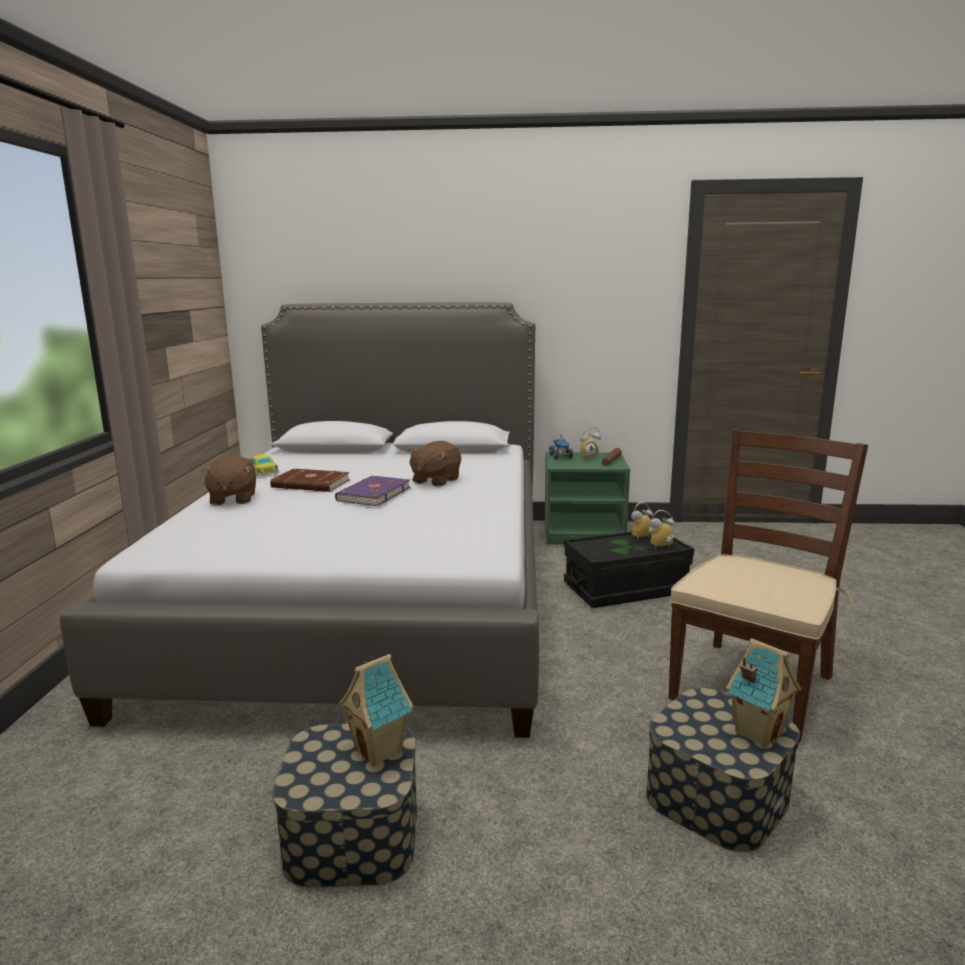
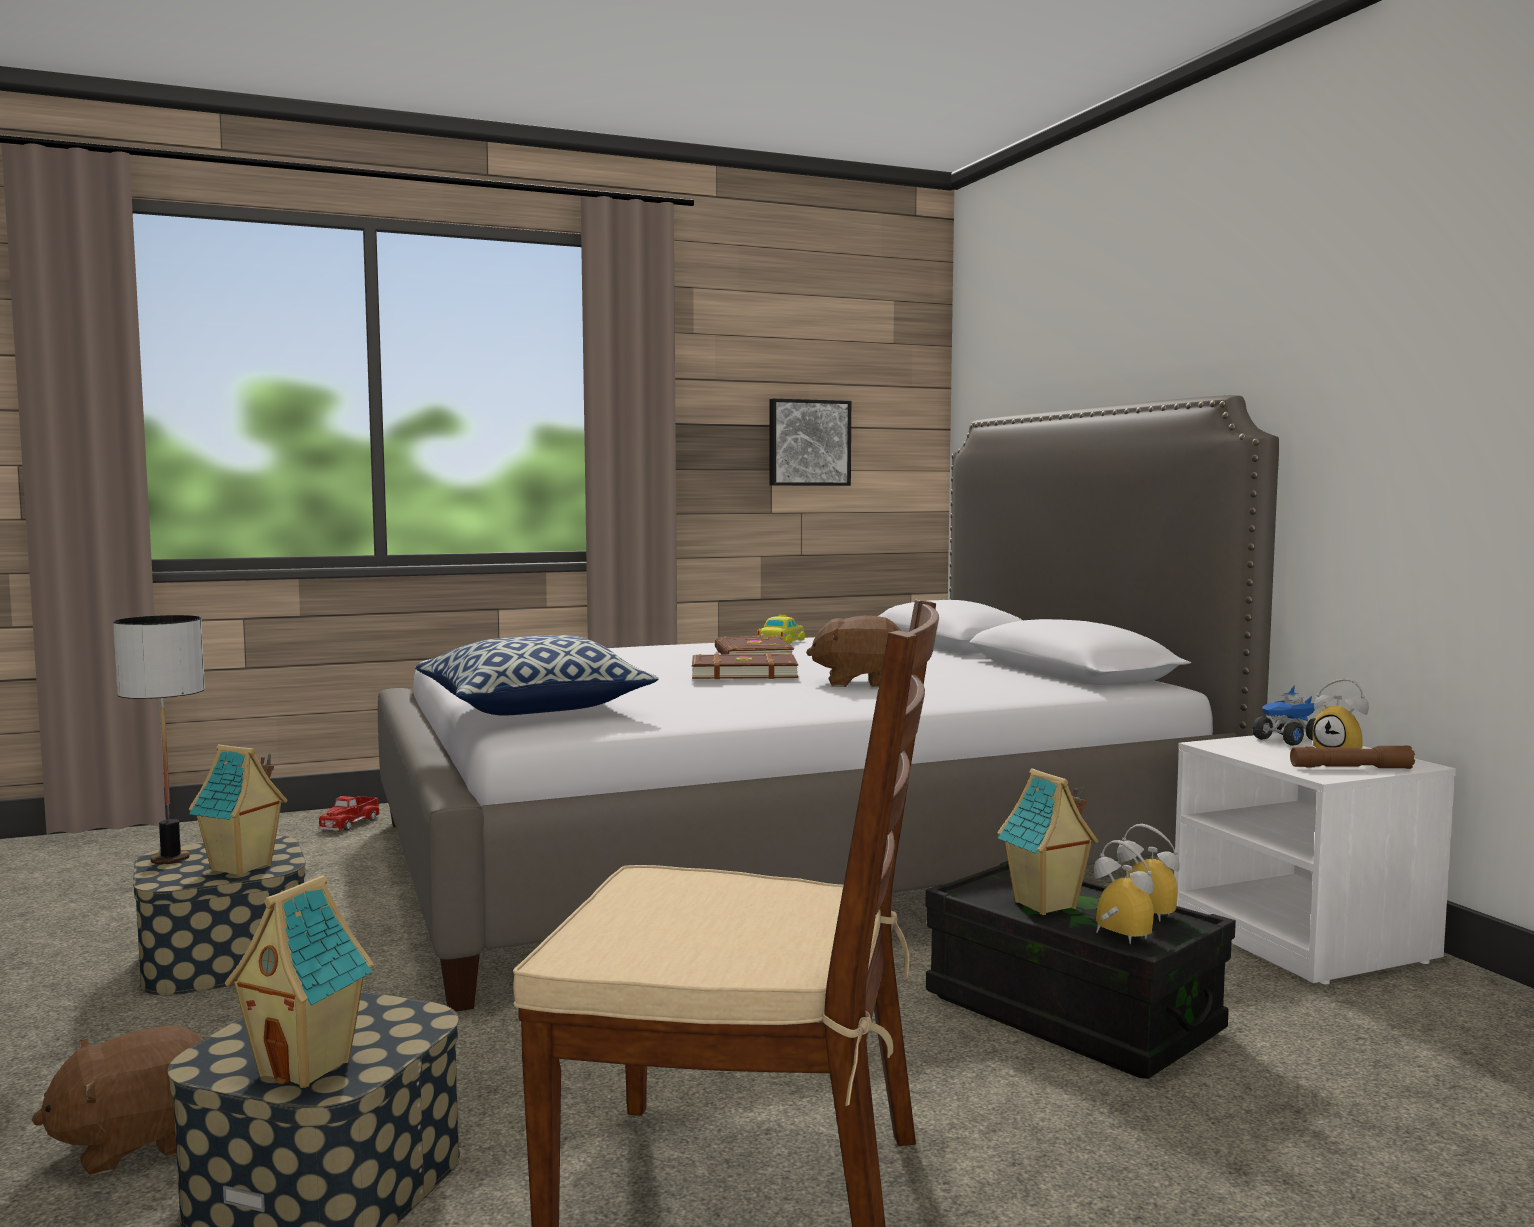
camera: 65 degrees right, 10 degrees down
(52, 750) = (349, 823): none -> toy truck
(179, 324) = (808, 443): none -> picture
(232, 499) = (658, 649): brown plush toy -> brown plush toy (137, 1142)
(317, 789) = (170, 859): none -> table lamp
(372, 494) = (743, 672): purple book -> brown book
(420, 551) = (534, 708): none -> pillow
(584, 533) = (1305, 938): green nightstand -> white nightstand
(620, 549) = (1046, 905): none -> toy house

